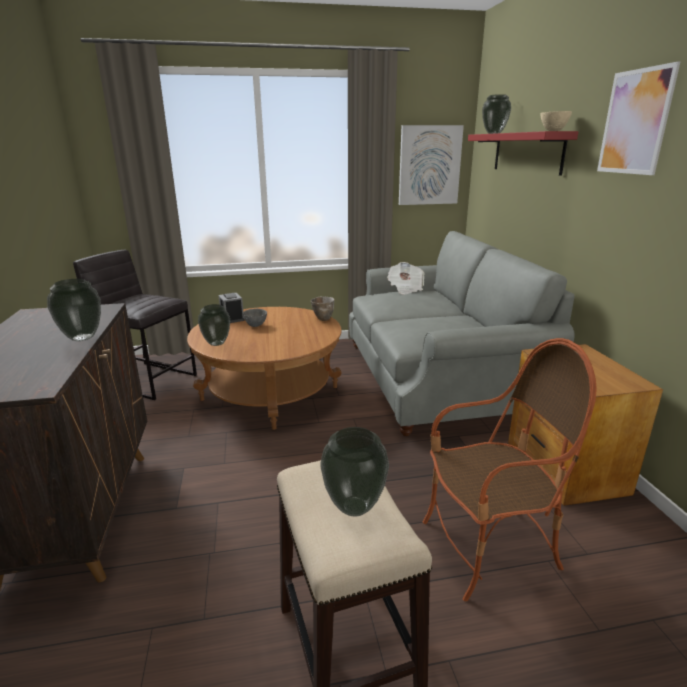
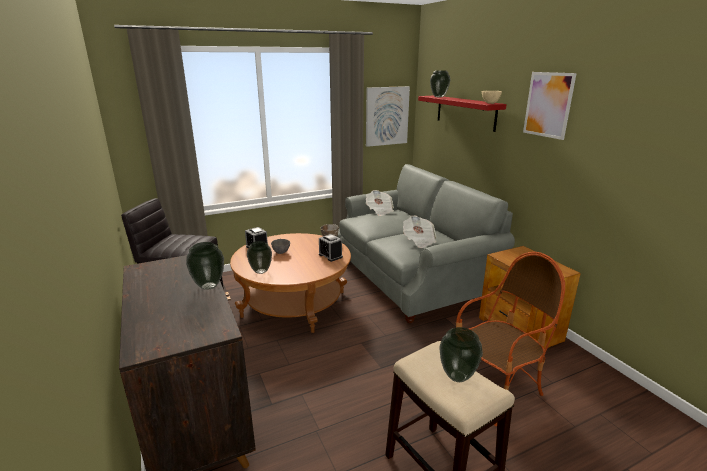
camera: 15 degrees left, 0 degrees up
(312, 334) = (330, 256): none -> alarm clock
(435, 326) = (419, 240): none -> newspaper

